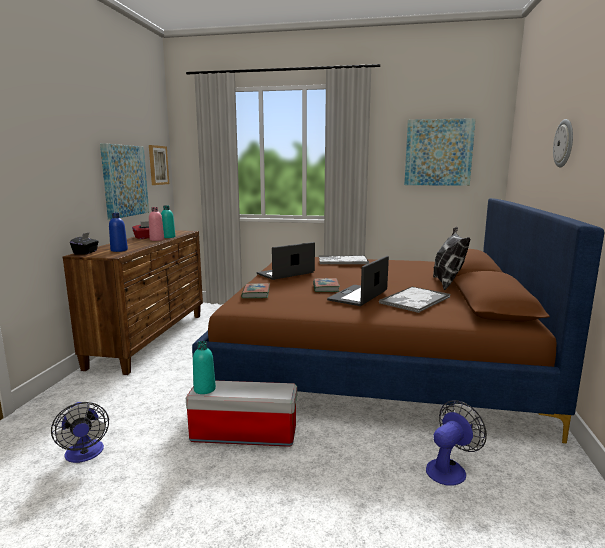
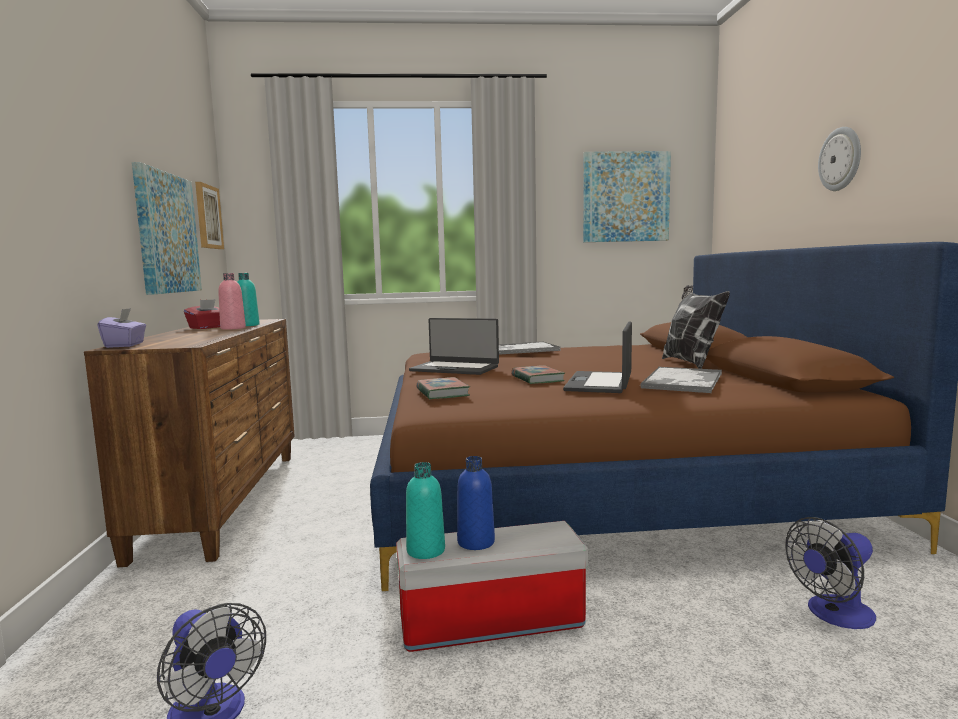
camera: 15 degrees left, 5 degrees down
(86, 252) = (125, 345): black tissue box -> purple tissue box
(119, 250) = (186, 340): blue bottle -> blue bottle (476, 542)
(286, 273) = (455, 368): laptop -> laptop turned 105 degrees counterclockwise
(449, 468) = (833, 615): fan -> fan turned 150 degrees counterclockwise

